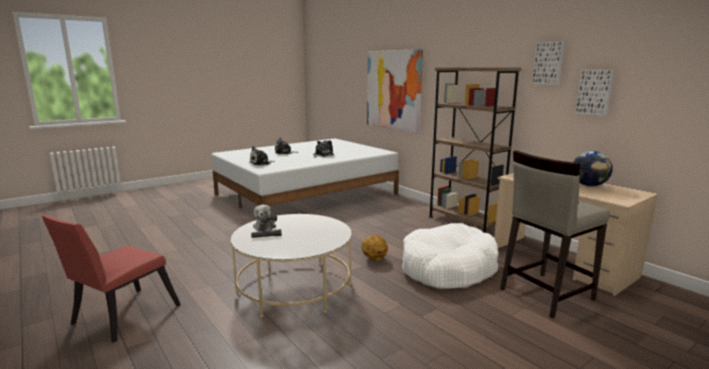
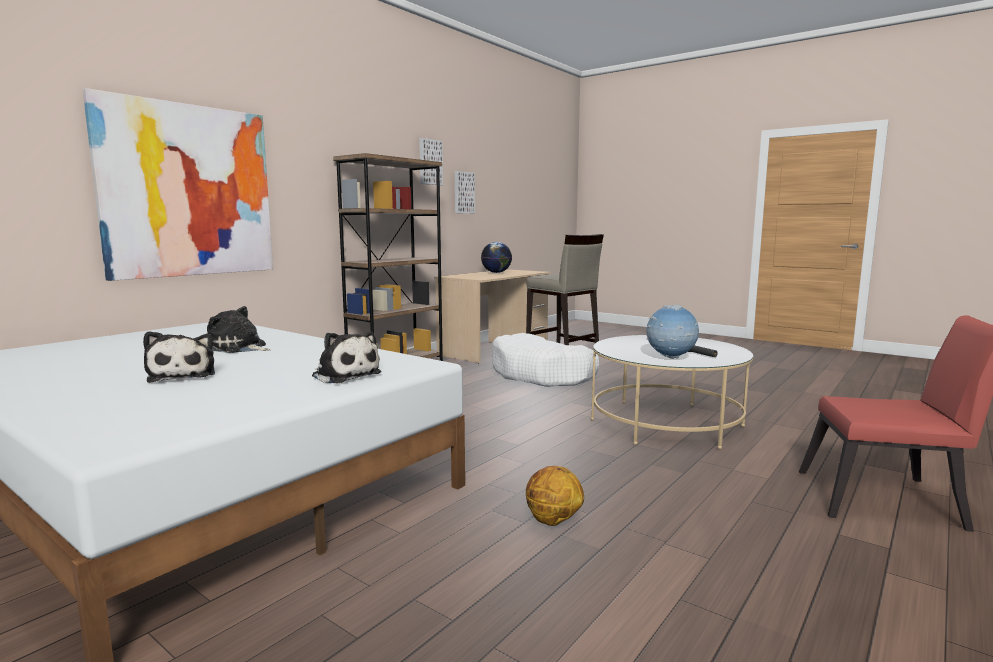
camera: 105 degrees left, 5 degrees down
(265, 226) = (670, 358): plush toy -> globe
(374, 259) = (547, 399): basketball -> basketball (553, 521)

